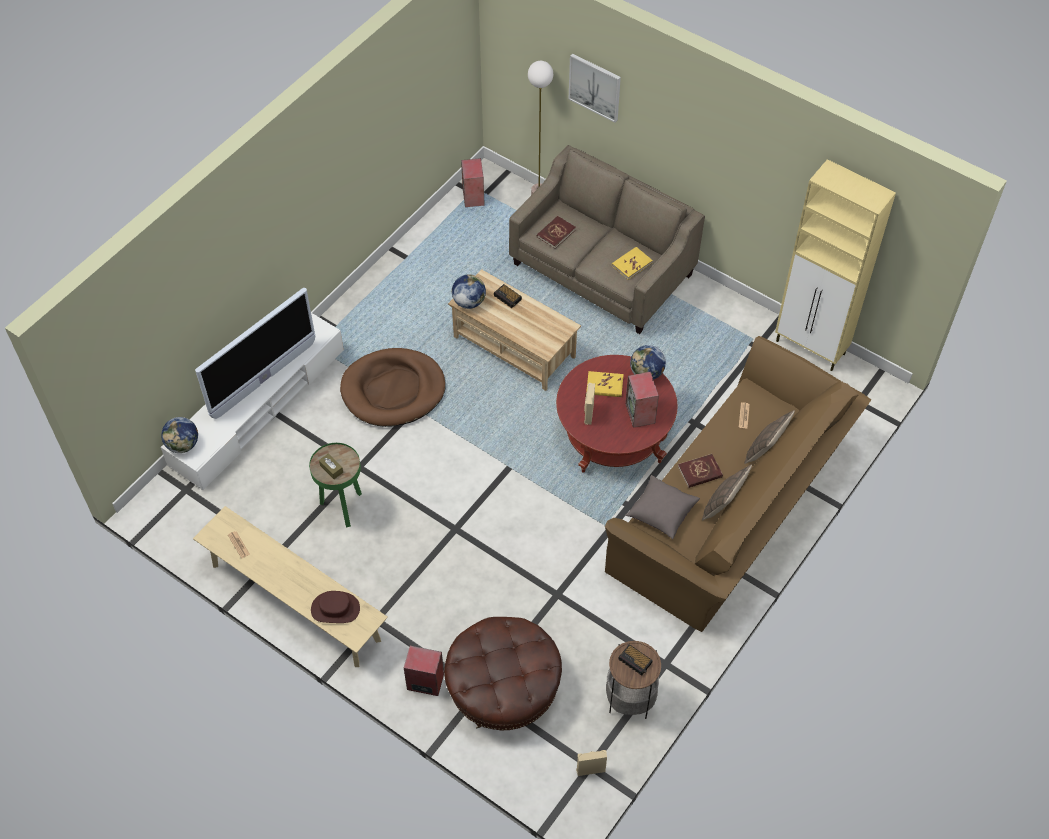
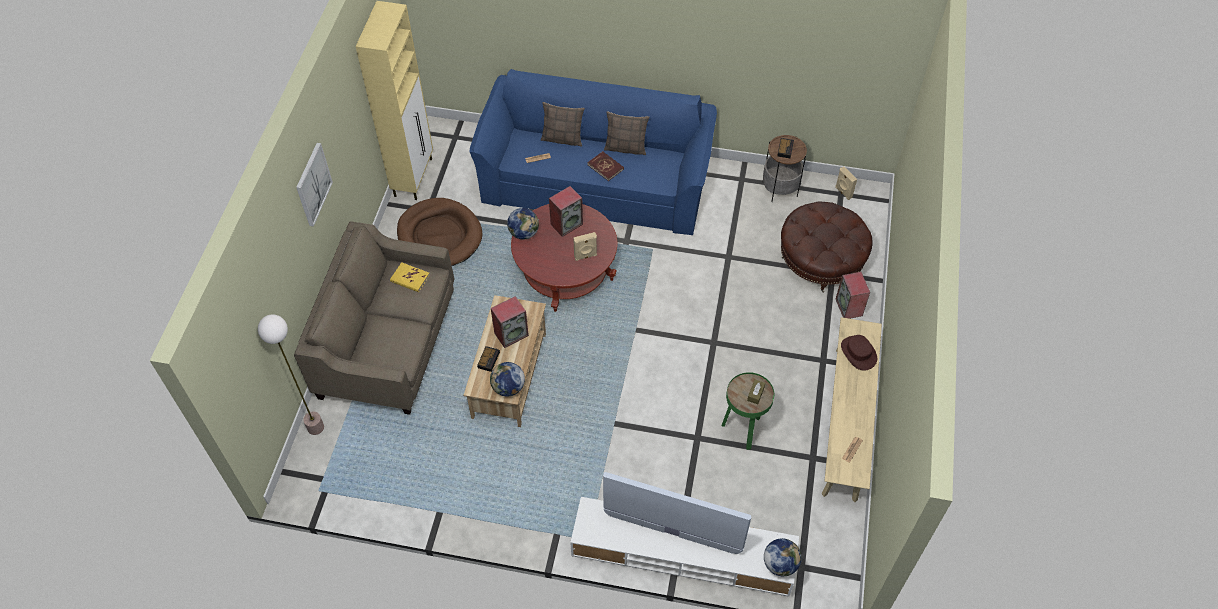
camera: 115 degrees left, 0 degrees up
(393, 390) = (604, 449): brown dog bed -> brown dog bed (439, 236)
(474, 197) = (332, 487): speaker -> speaker (511, 333)
(556, 233) = (396, 348): red book -> none
(595, 87) = (277, 276): picture -> picture (313, 184)
(604, 385) = (551, 256): yellow book -> none
(661, 512) = (653, 179): grey pillow -> none
(733, 512) = (596, 179): brown sofa -> blue sofa

